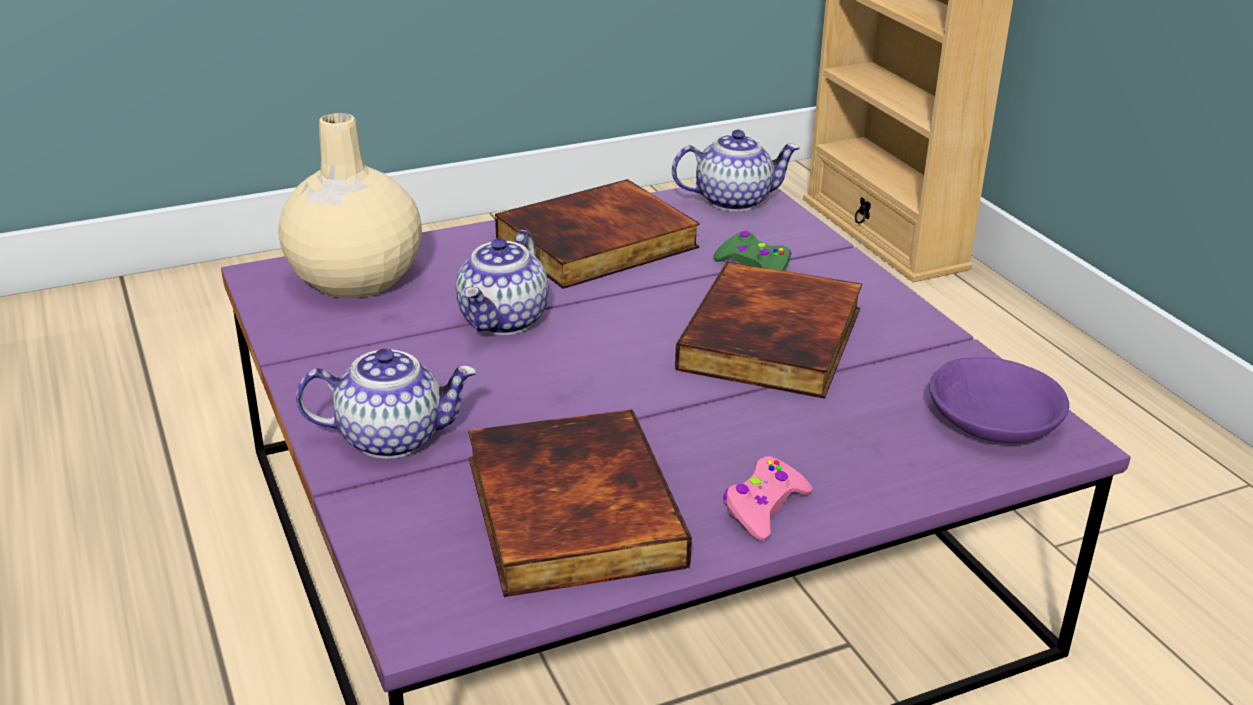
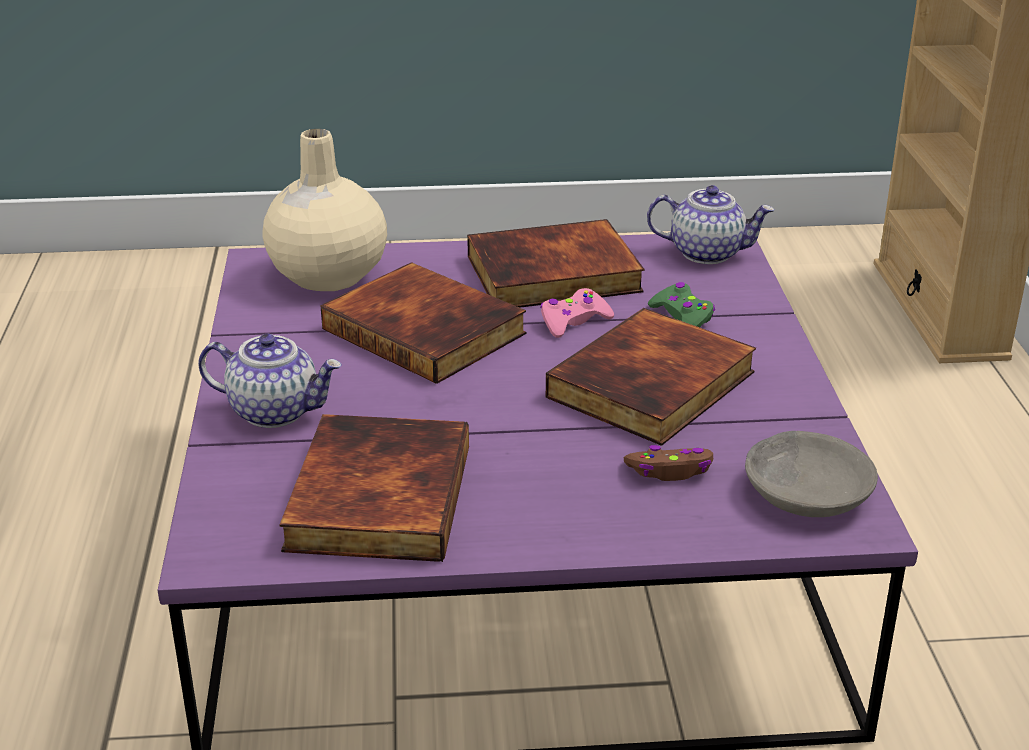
camera: 20 degrees right, 0 degrees up
(504, 320) = (427, 330): teapot -> book
(764, 507) = (540, 526): pink game controller -> pink game controller (573, 321)
(851, 423) = (670, 471): none -> brown game controller
(991, 418) = (806, 491): purple bowl -> grey bowl

